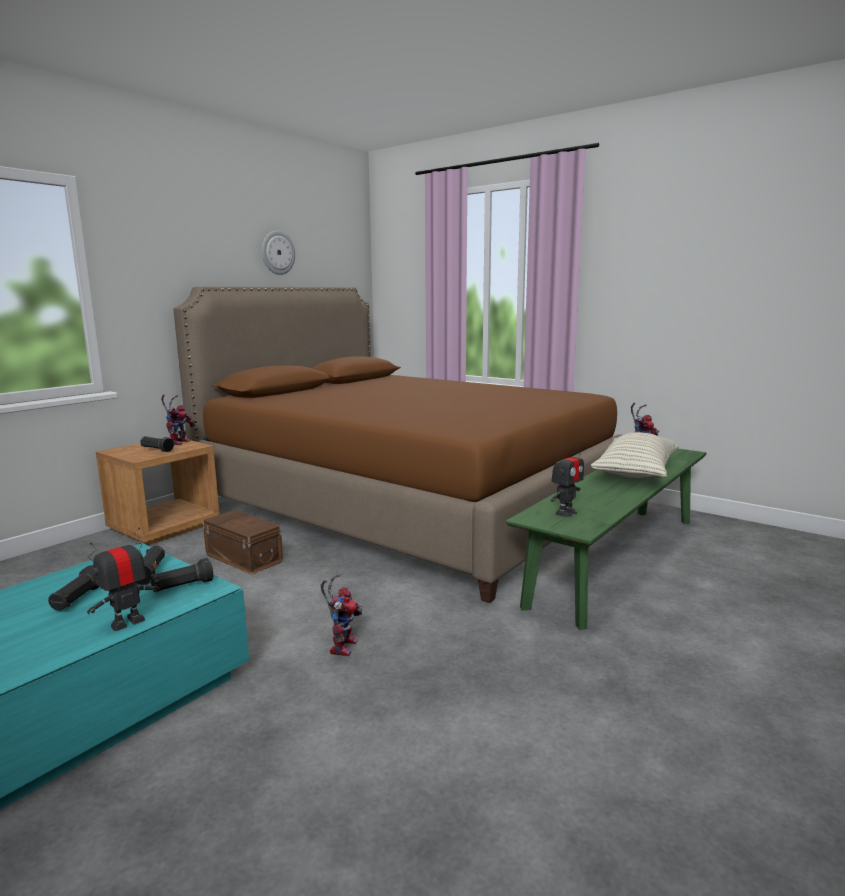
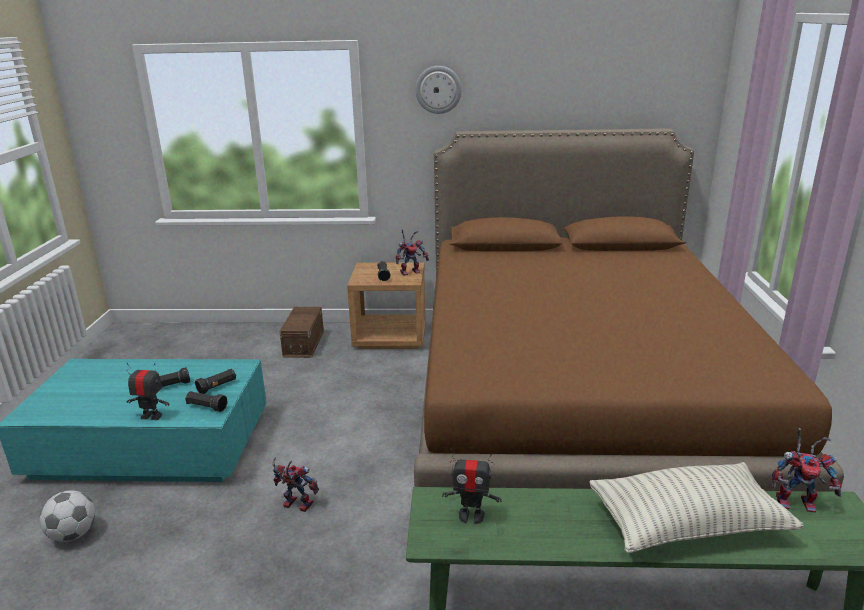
camera: 55 degrees right, 10 degrees up
(135, 836) = (73, 534): none -> football
(244, 557) = (380, 392): brown storage box -> brown storage box (305, 343)
(277, 252) = (567, 91): wall clock -> wall clock (438, 89)
(342, 645) = (294, 505): toy robot -> toy robot turned 135 degrees counterclockwise

